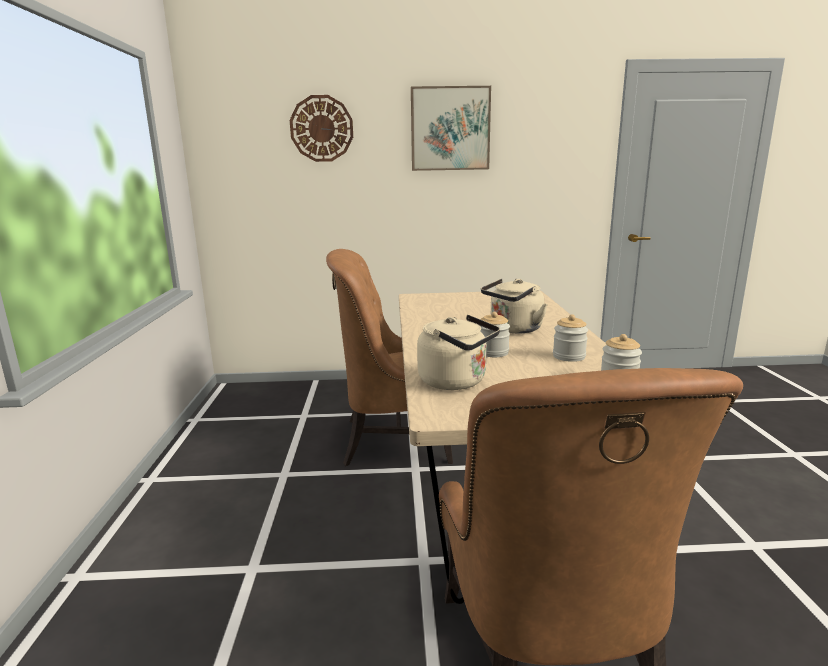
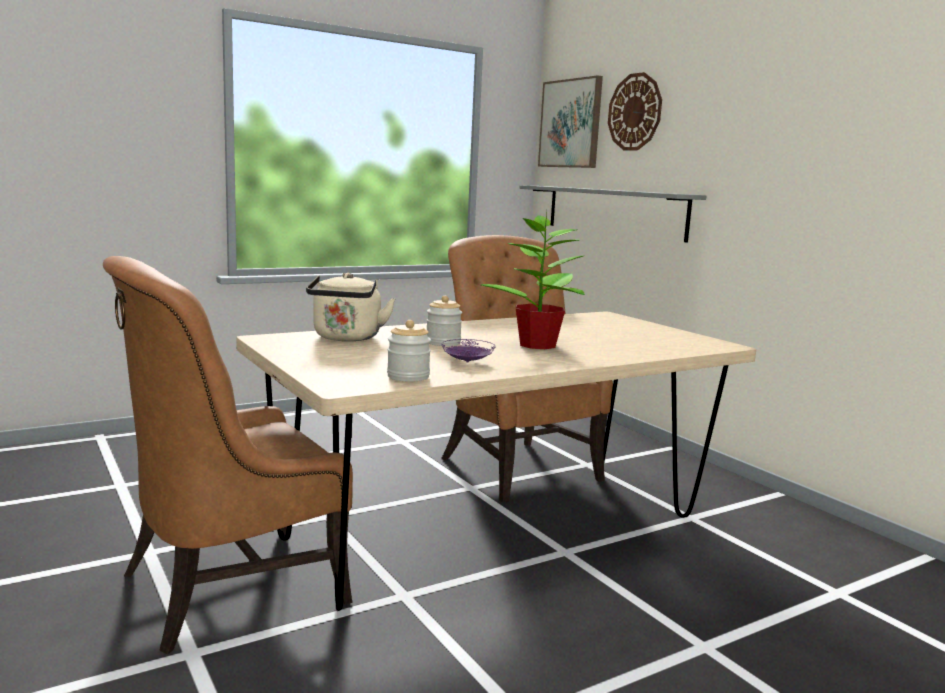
camera: 60 degrees right, 5 degrees down
(312, 214) = (614, 211): none -> grey shelf
(450, 129) = (763, 107): picture -> picture (571, 124)
(513, 329) = (537, 345): beige kettle -> potted plant
(569, 356) = (467, 362): jar -> purple plate

